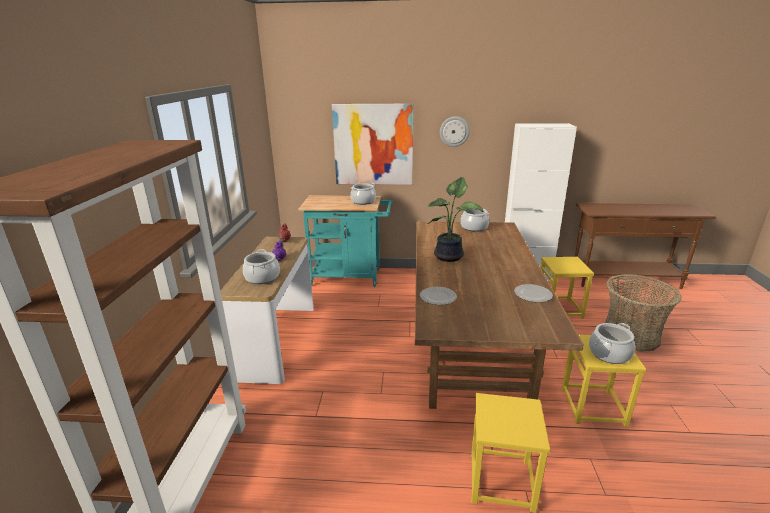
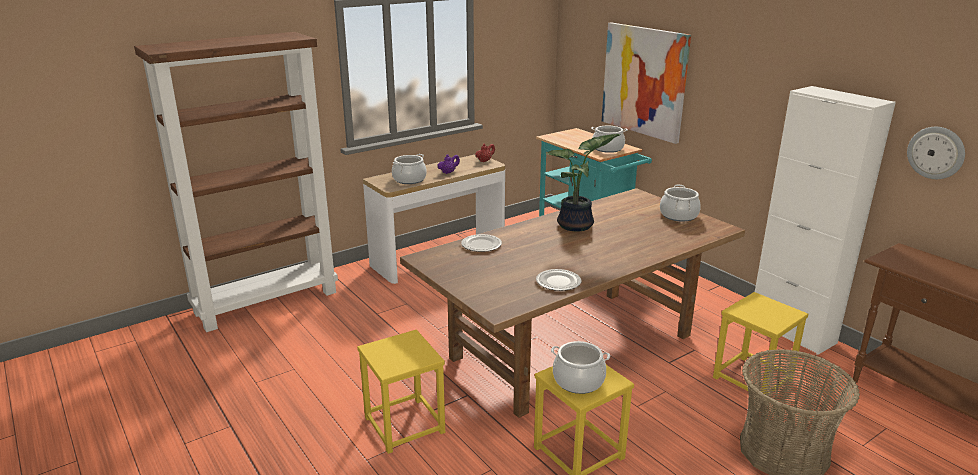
camera: 50 degrees right, 0 degrees up
(454, 131) = (734, 82): wall clock -> wall clock (936, 152)

